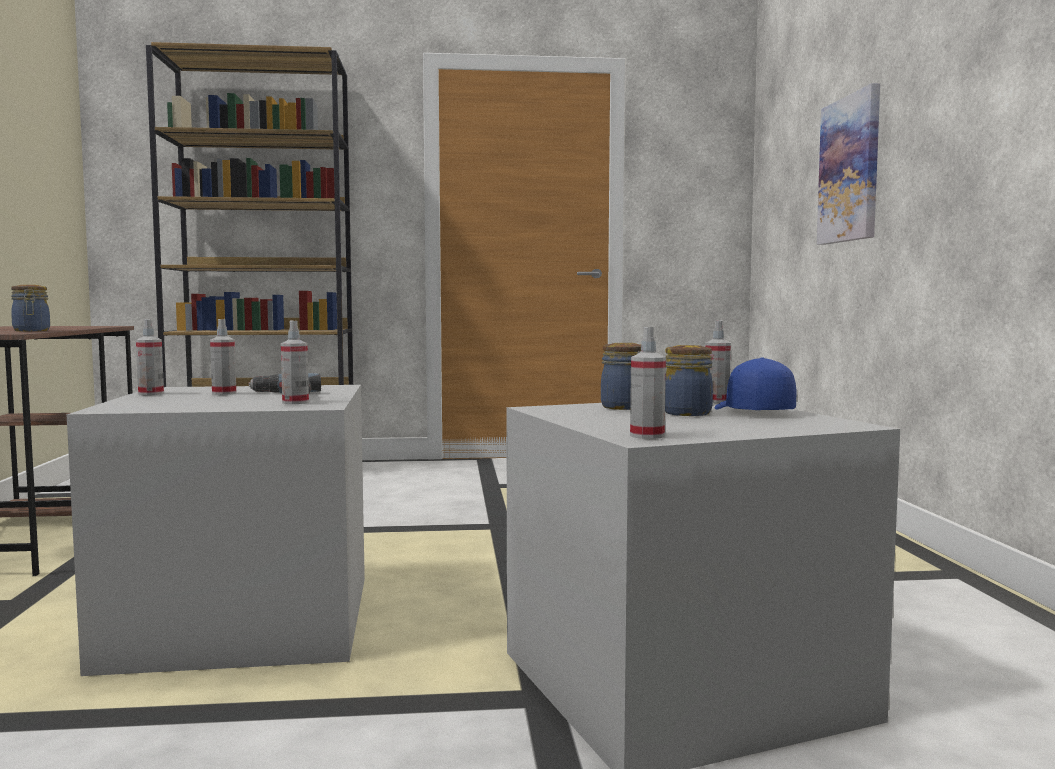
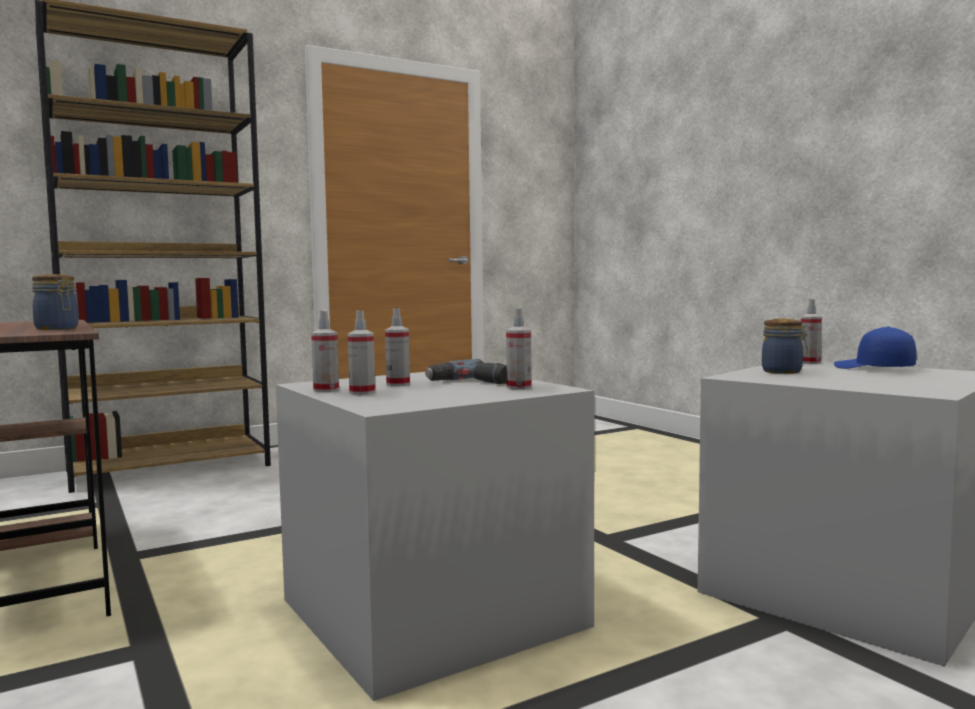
camera: 25 degrees left, 0 degrees up
(647, 436) = (921, 390): spray bottle -> spray bottle (362, 393)
(686, 413) = (843, 372): jar -> none
(850, 169) = (705, 179): picture -> none

